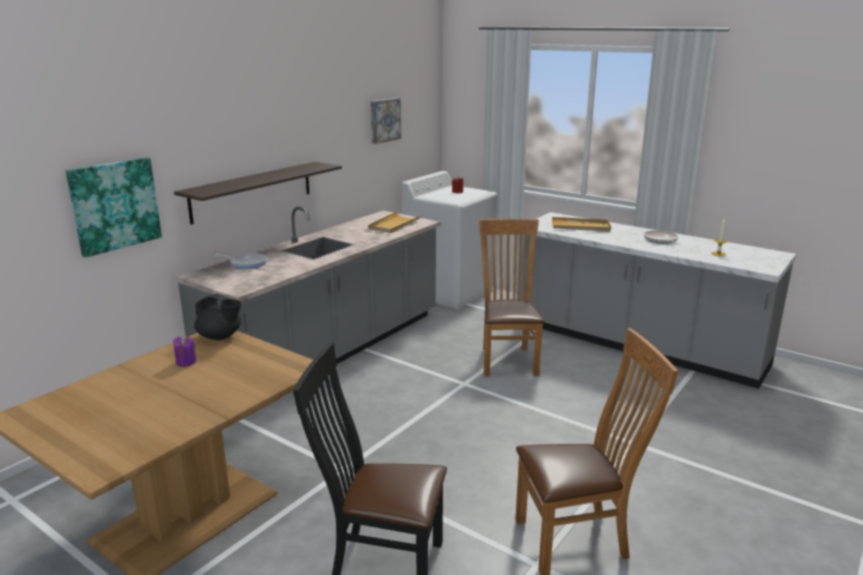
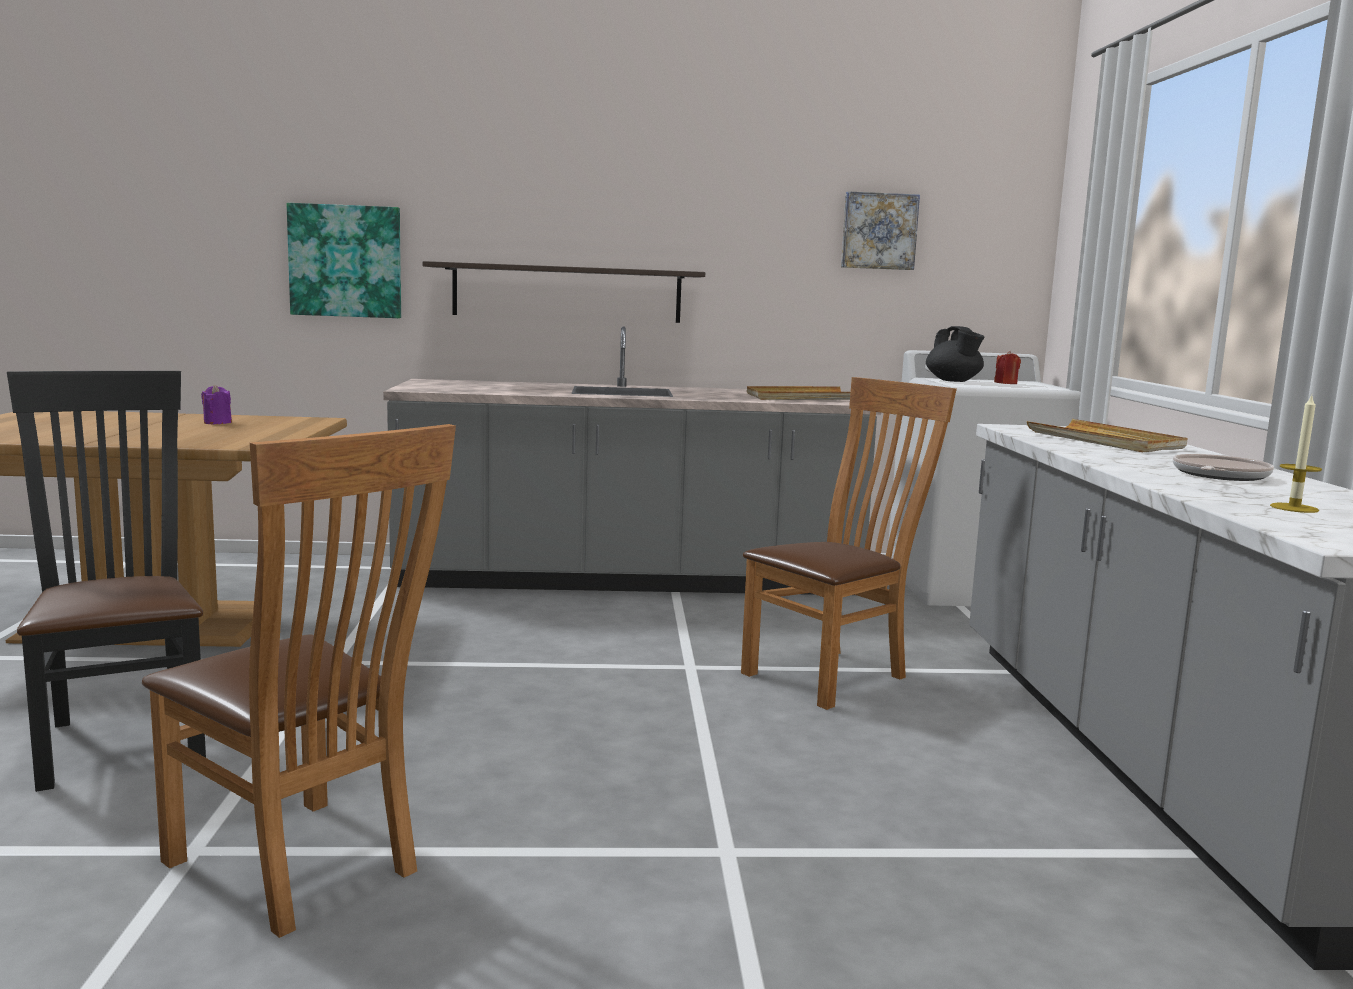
camera: 50 degrees right, 10 degrees down
(220, 337) = (306, 421): black teapot -> black teapot (953, 381)
(247, 263) = (503, 384): frying pan -> none

